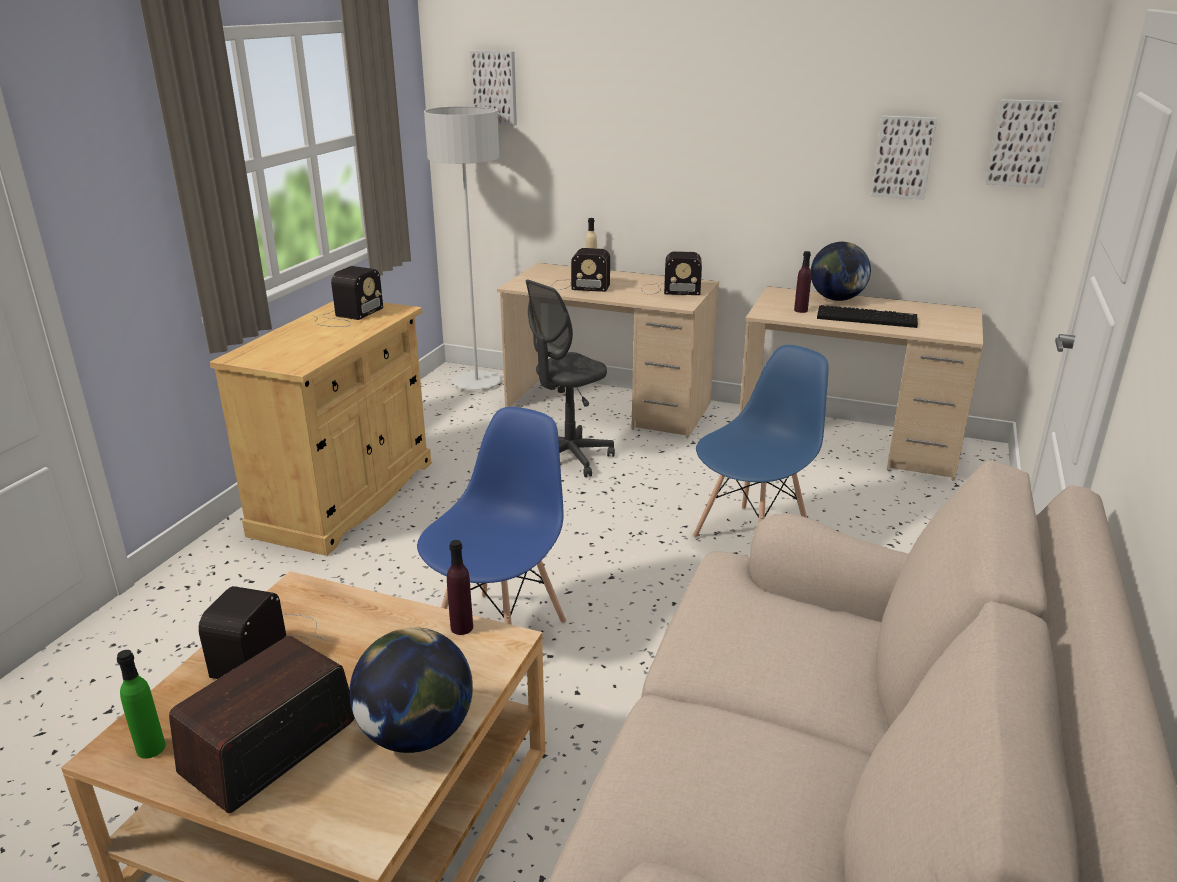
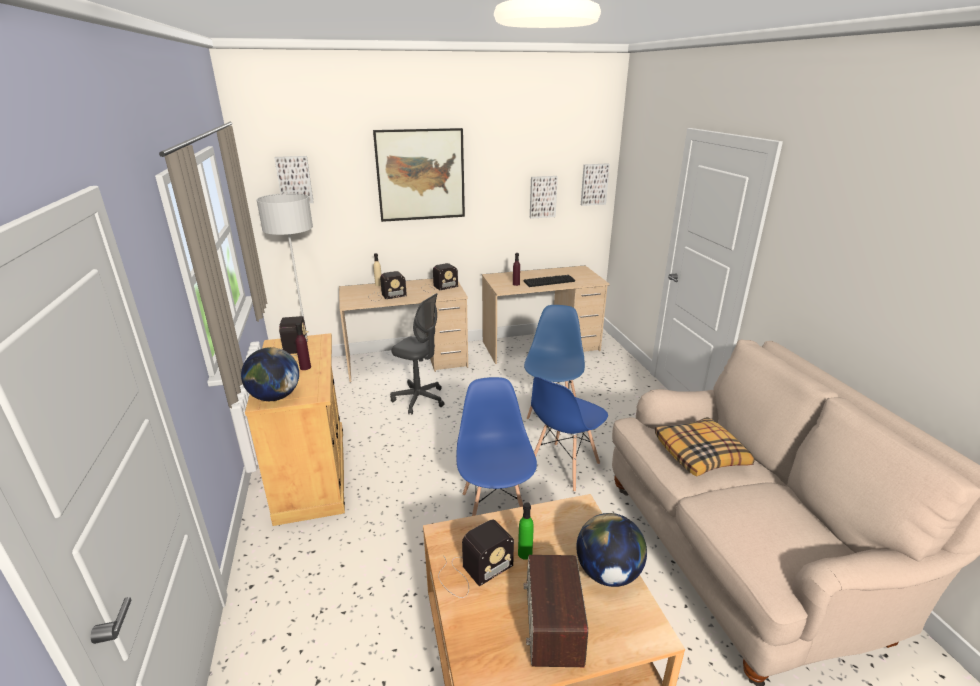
camera: 35 degrees left, 0 degrees up
(151, 748) = (494, 664): green bottle -> green bottle (525, 553)
(268, 645) = (473, 571): radio -> radio turned 105 degrees counterclockwise
(461, 627) = (554, 510): purple bottle -> purple bottle (305, 367)
(568, 458) = (419, 399): grey office chair -> grey office chair turned 75 degrees counterclockwise
(668, 622) = (563, 467): none -> blue chair
(679, 95) = (420, 175): none -> picture
(766, 646) = (701, 454): none -> pillow
(836, 299) = (523, 274): globe -> globe (275, 397)

